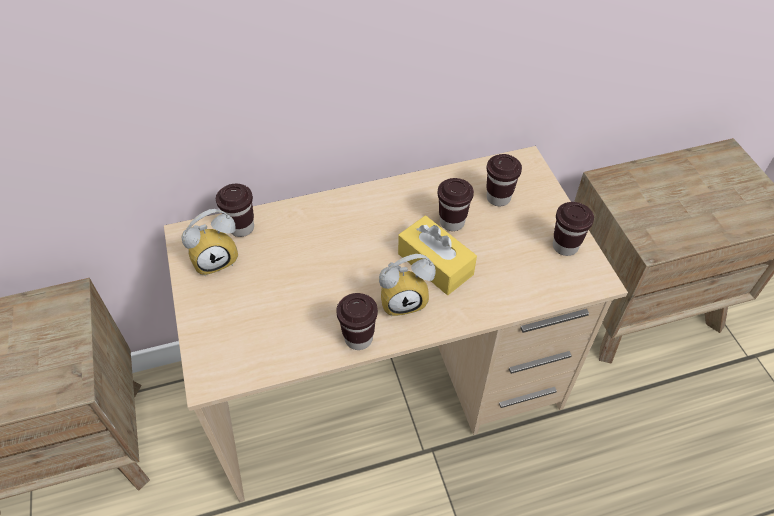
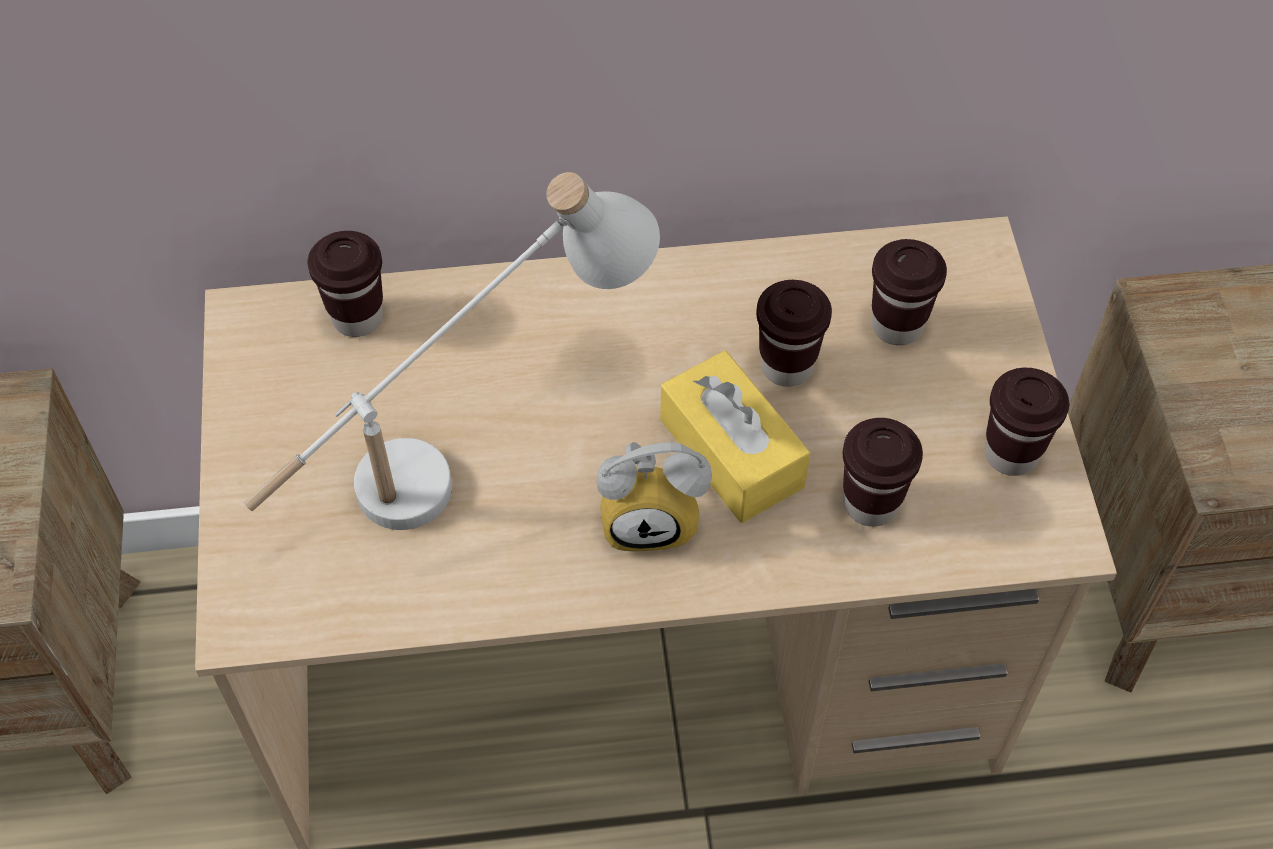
camera: 10 degrees right, 5 degrees up
(216, 258) = (296, 375): alarm clock -> none
(307, 282) = (466, 454): none -> white table lamp
(358, 338) = (544, 585): brown cup -> brown cup (870, 504)

